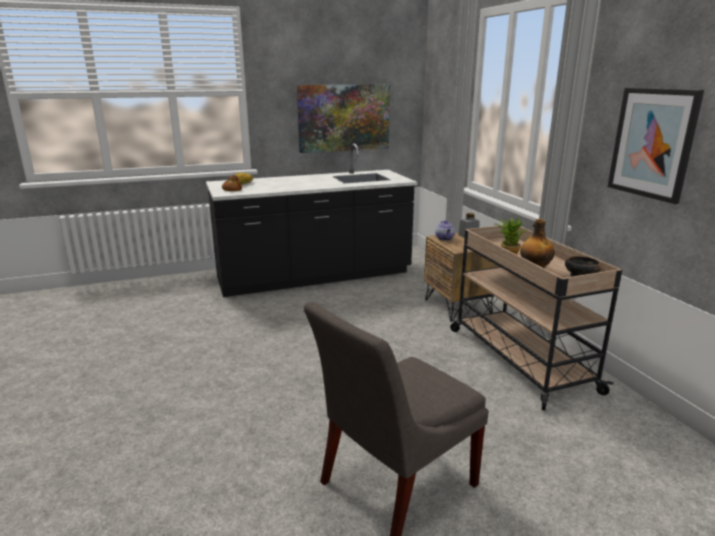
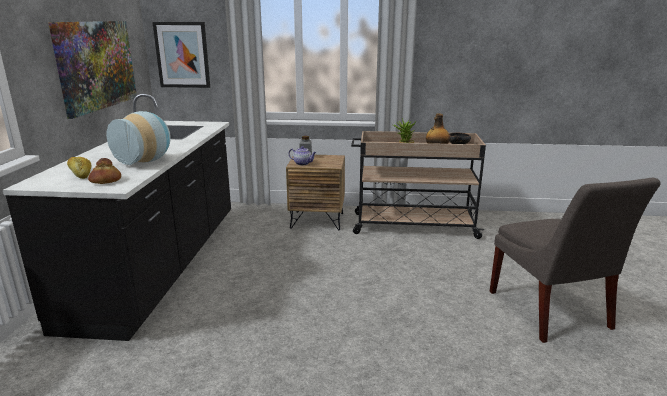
camera: 65 degrees left, 0 degrees up
(279, 188) = (146, 161): none -> vase
(652, 143) = (460, 52): picture -> picture (182, 55)

